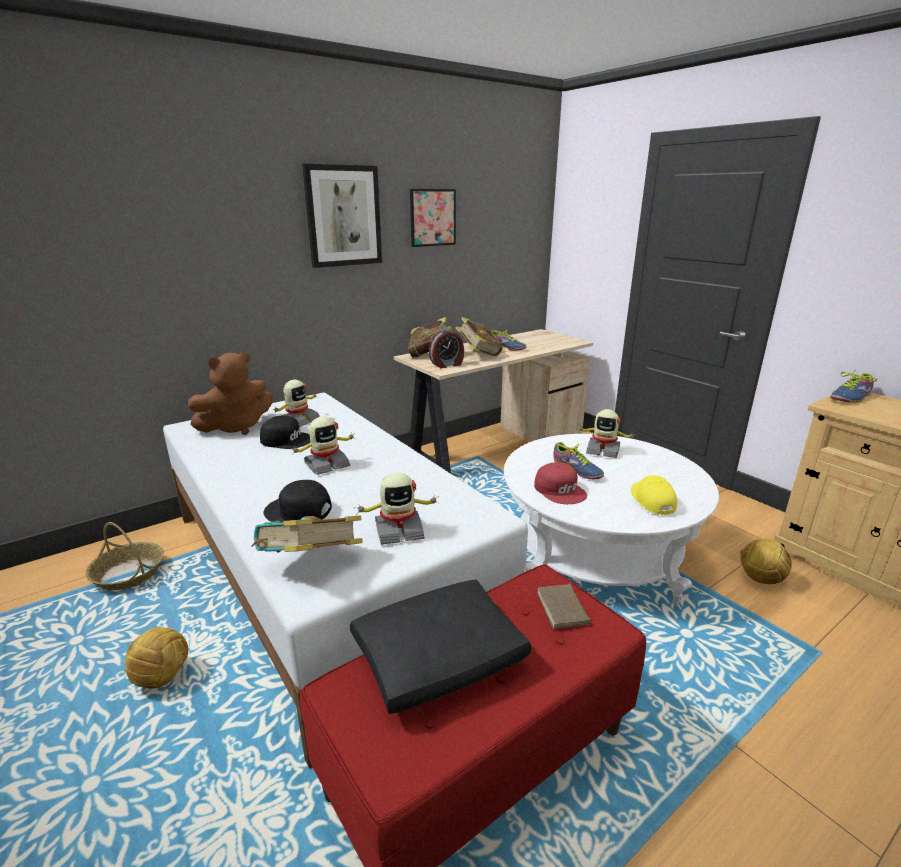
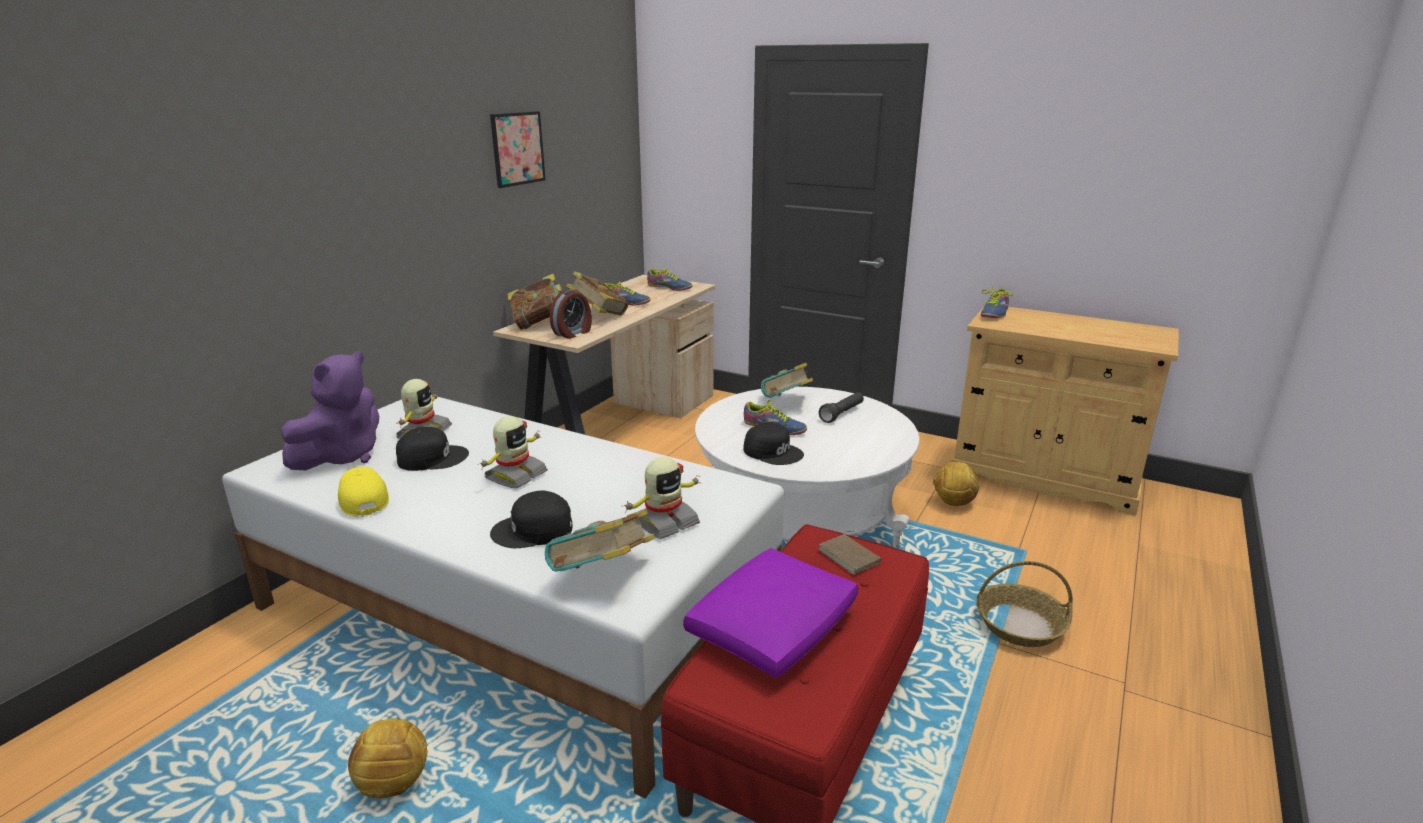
camera: 25 degrees left, 0 degrees up
(129, 573) = (231, 692): basket -> basket (1020, 625)
(236, 427) = (342, 456): brown plush toy -> purple plush toy
(343, 216) = (419, 156): picture -> none
(440, 656) = (773, 626): black pillow -> purple pillow
(553, 340) = (669, 287): none -> shoe
(560, 490) = (773, 452): red cap -> black cap
(603, 450) = (786, 404): toy robot -> book
(650, 469) = (842, 414): none -> black flashlight
(652, 500) = (863, 443): yellow cap -> yellow cap (363, 499)

